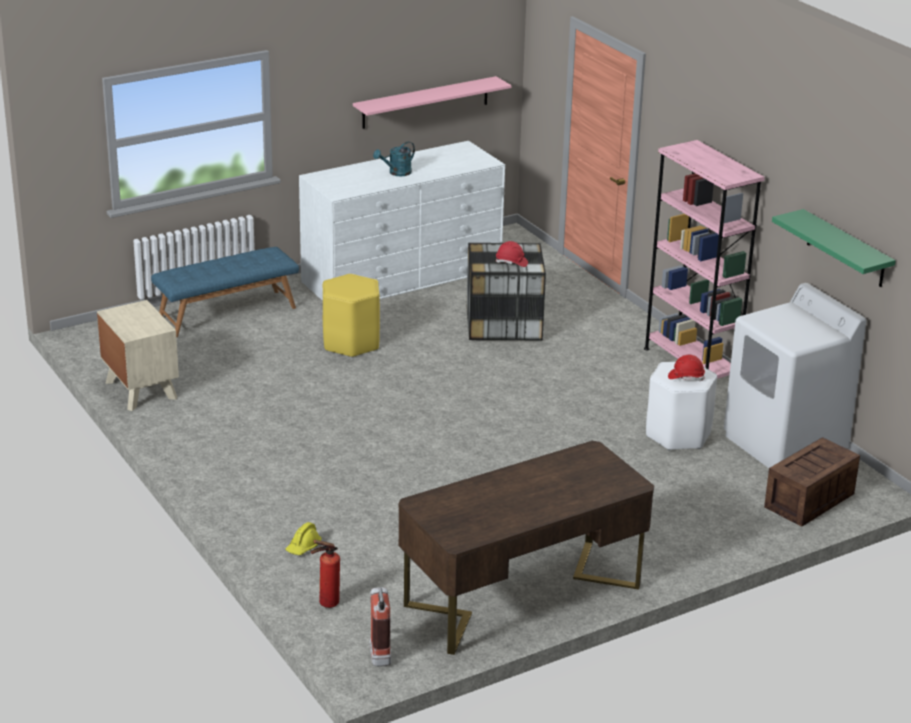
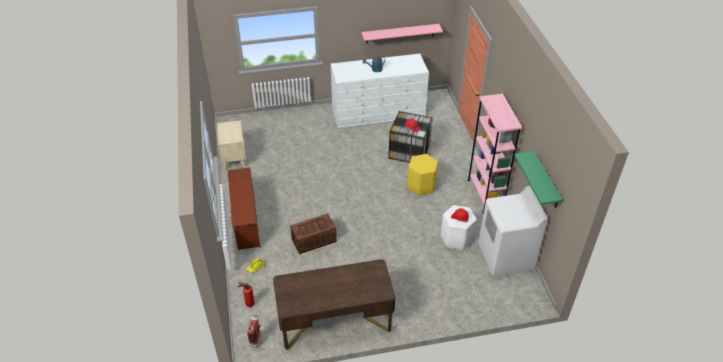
camera: 20 degrees right, 15 degrees up
(227, 313) = (291, 120): blue bench -> none
(233, 481) = (245, 221): none -> brown shoe rack
(351, 343) = (335, 149): yellow stool -> yellow stool (421, 186)
(808, 501) = (498, 296): crate -> crate (313, 241)

